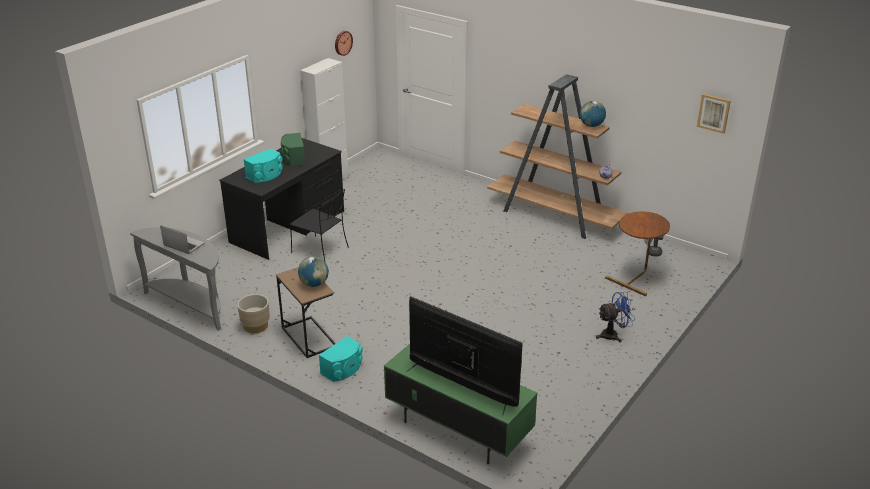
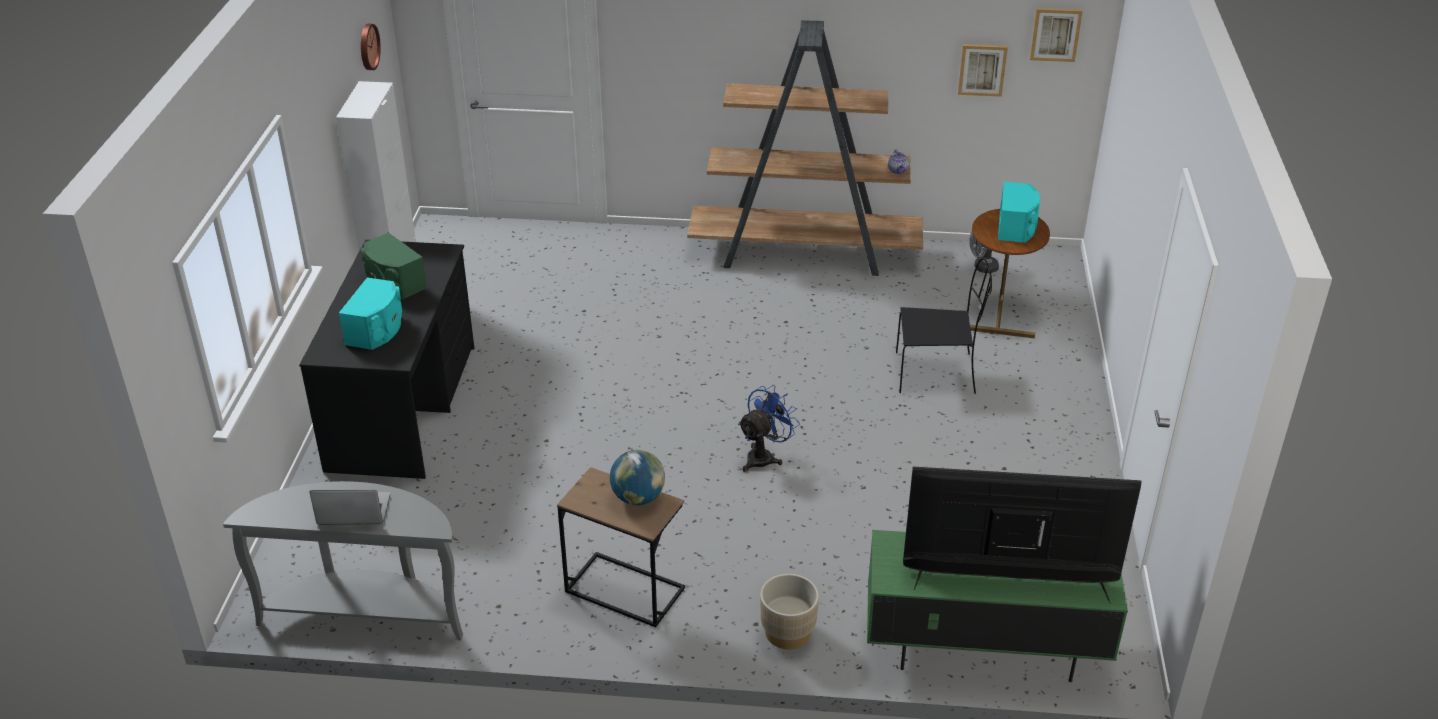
camera: 30 degrees left, 5 degrees up
(255, 326) = (518, 606): beige planter -> beige planter (787, 632)
(321, 250) = (501, 431): black chair -> black chair (937, 373)
(343, 369) = (730, 622): turquoise speaker -> turquoise speaker (1016, 227)
(591, 125) = (862, 95): globe -> none
(613, 335) = (1048, 413): blue fan -> blue fan (764, 456)
(669, 127) = (982, 69): none -> picture

